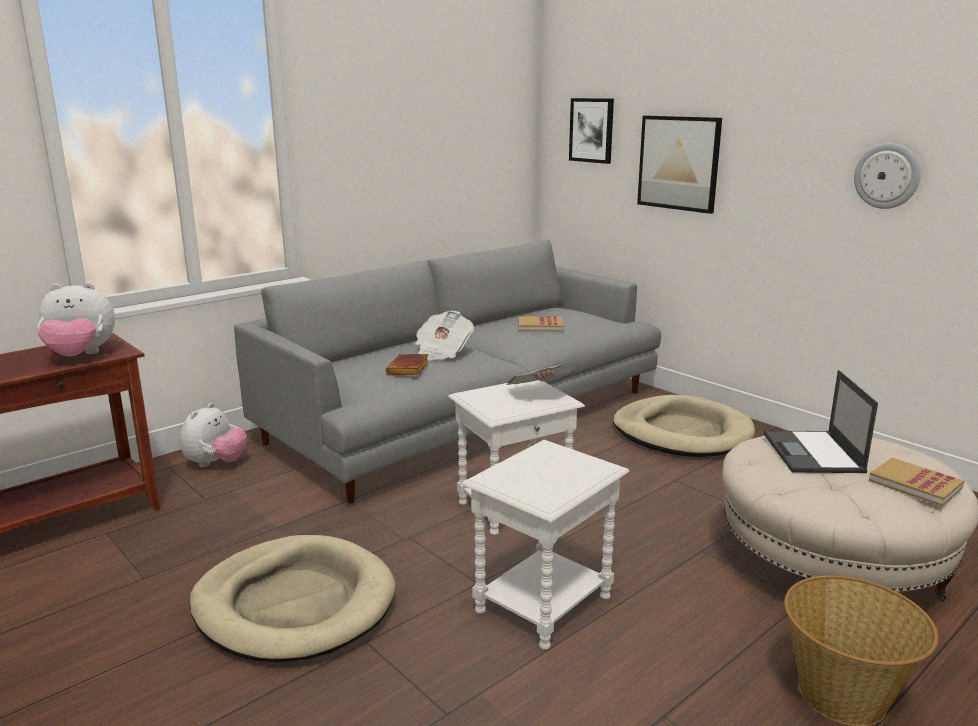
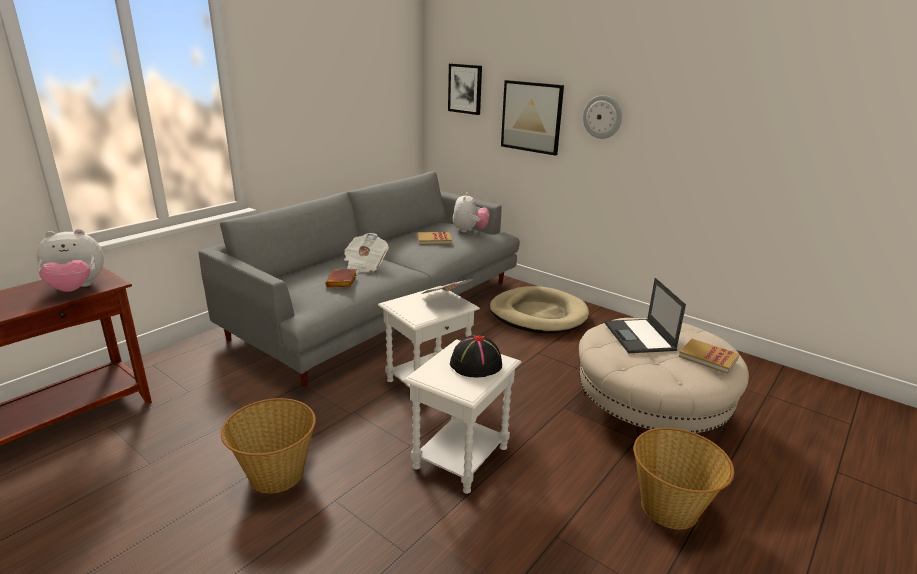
camera: 10 degrees left, 5 degrees up
(216, 463) = (191, 359): plush toy -> plush toy (469, 230)
(294, 604) = (275, 474): beige dog bed -> basket
(563, 469) = (475, 364): none -> black hat
(887, 176) = (681, 133): wall clock -> wall clock (602, 117)

